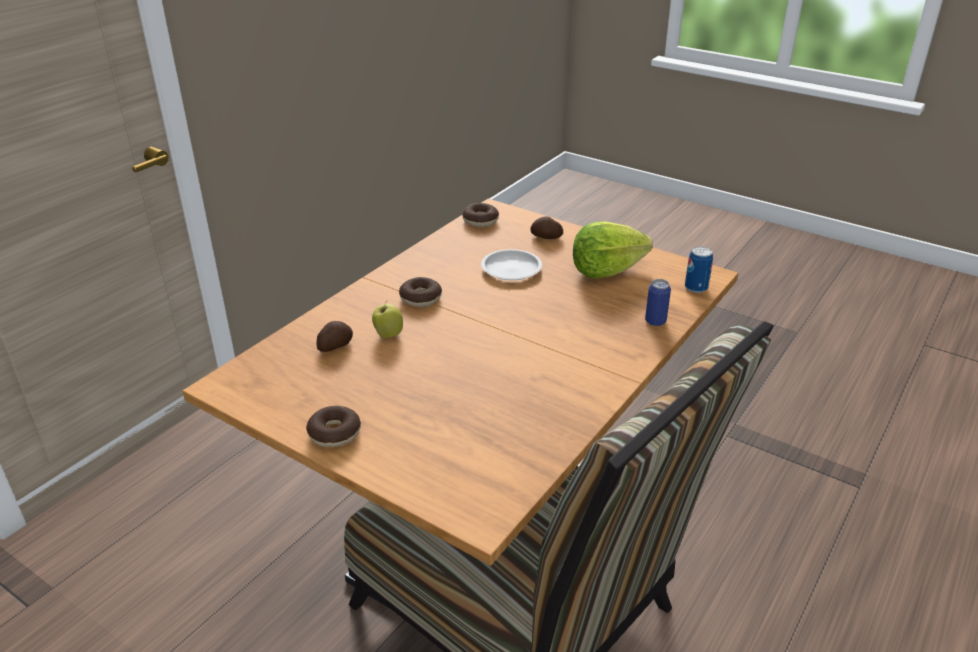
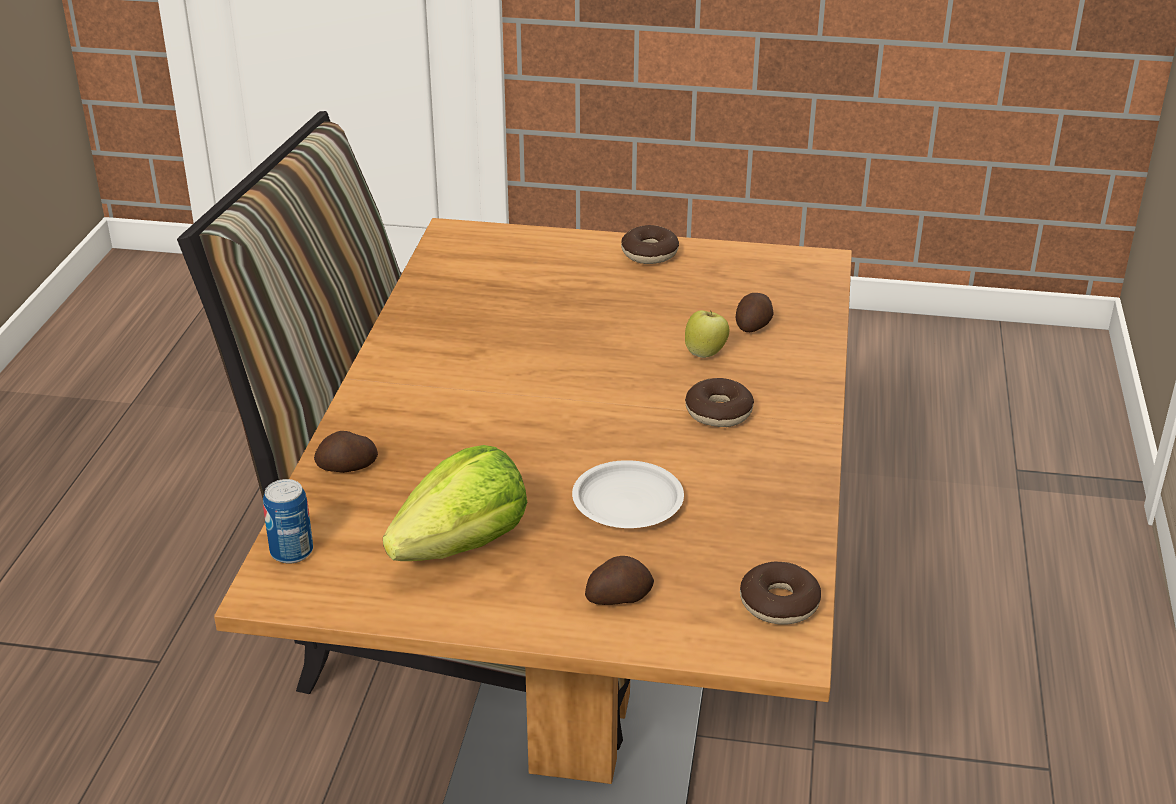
camera: 155 degrees right, 0 degrees up
(655, 321) = (347, 468): can -> potato

